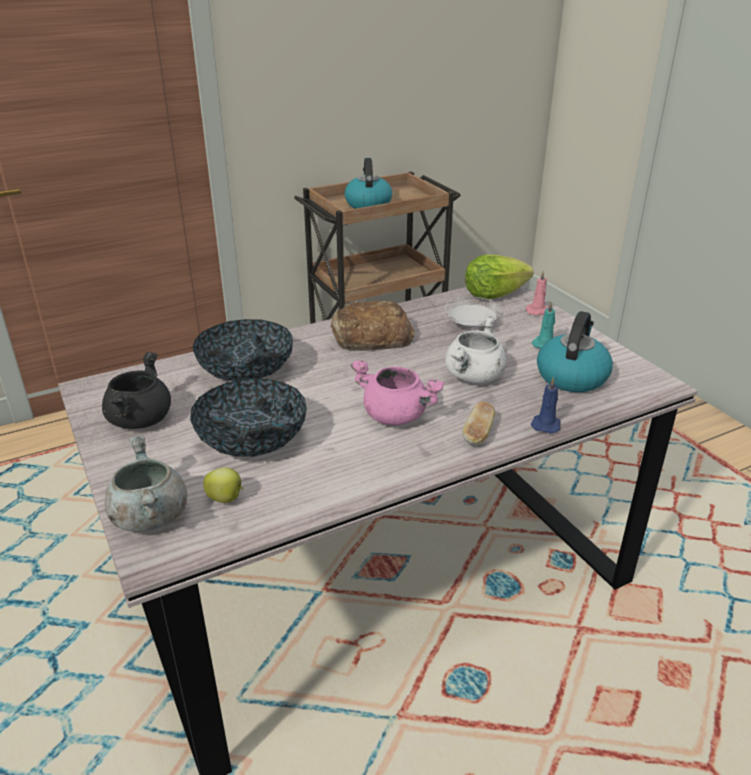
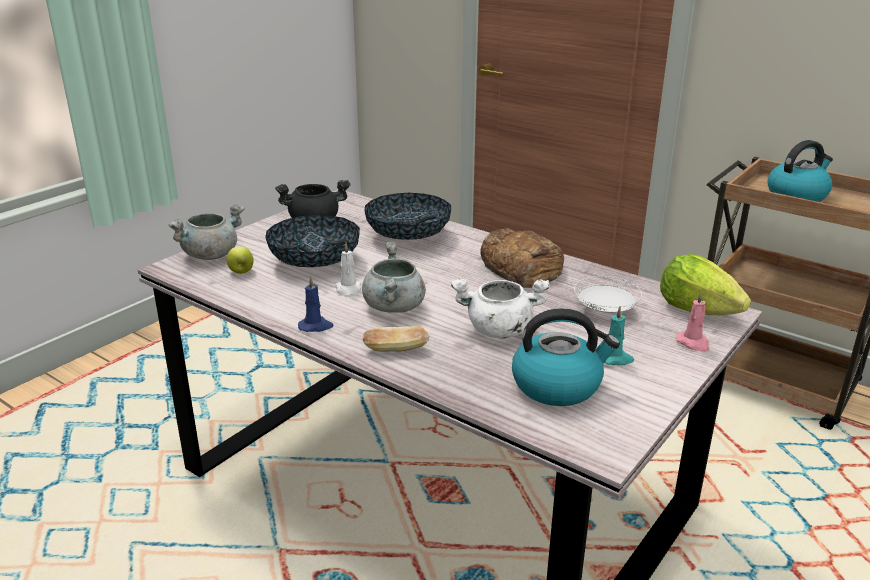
camera: 65 degrees right, 5 degrees down
(338, 433) = (348, 290): none -> white candle
(396, 415) = (395, 307): pink cooking pot -> grey cooking pot
(546, 424) = (442, 383): blue candle -> blue candle (316, 326)

